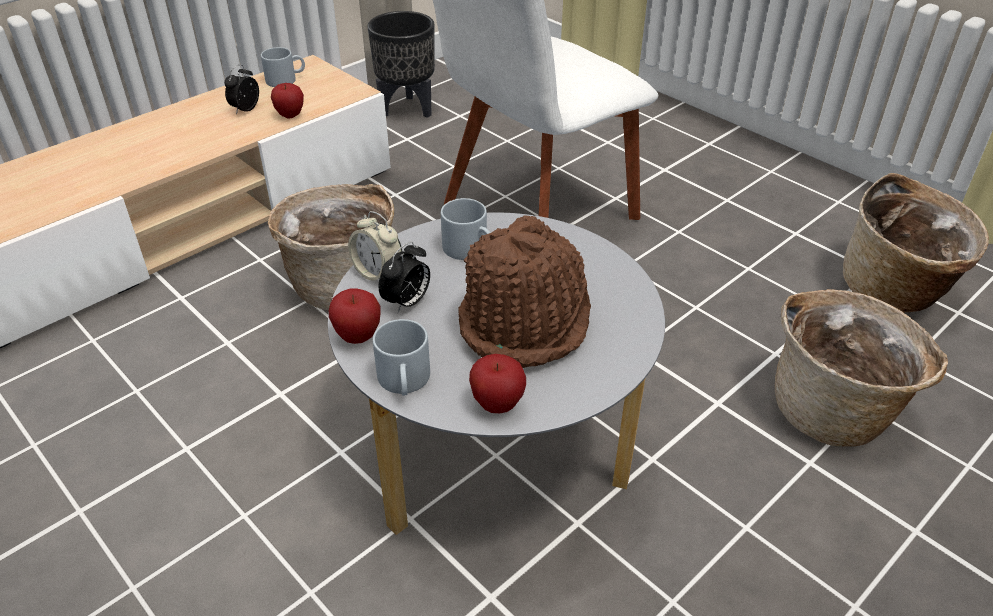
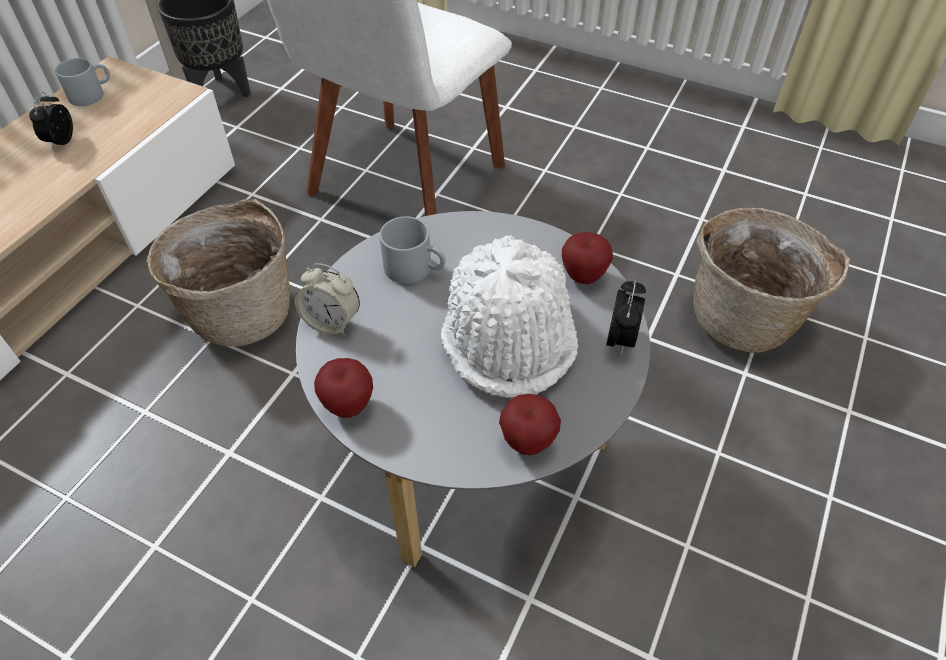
camera: 20 degrees left, 10 degrees up
(290, 115) = (118, 138): apple -> apple (583, 276)
(405, 382) = (424, 444): grey mug -> none
(407, 303) = (380, 350): alarm clock -> alarm clock (621, 340)
(526, 320) = (509, 337): brown hat -> white hat
(895, 291) = (749, 186): basket -> none

